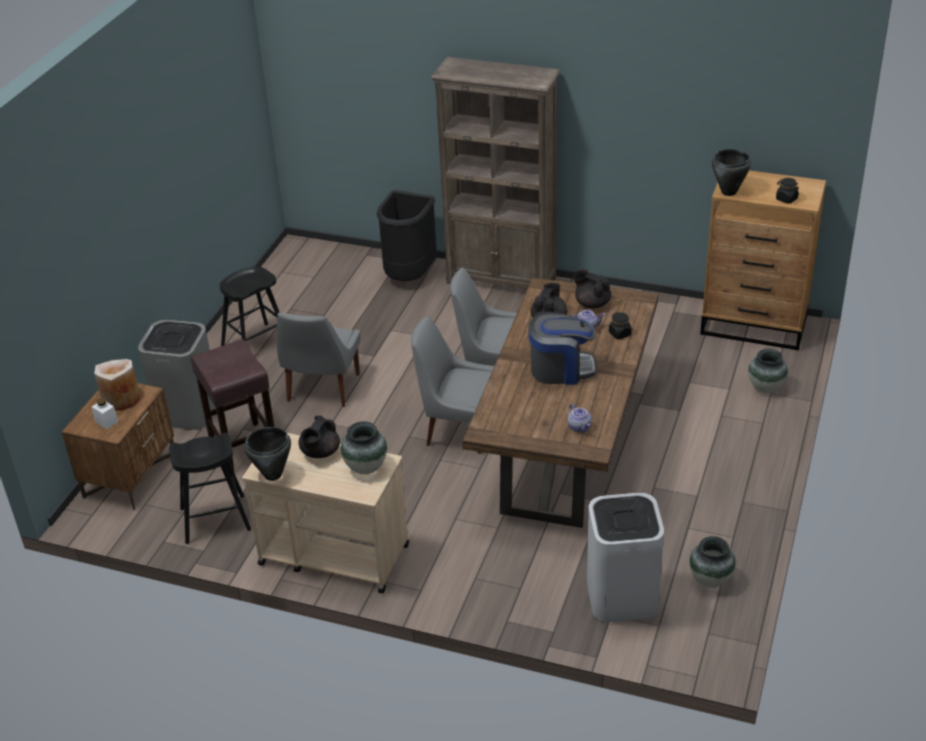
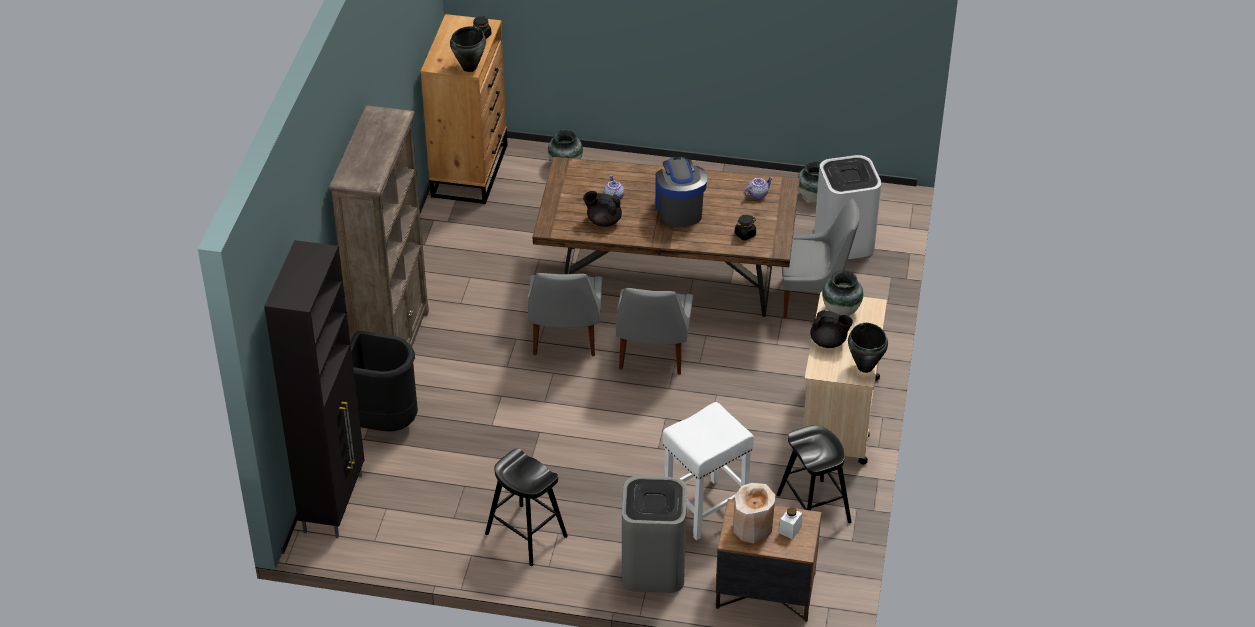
camera: 100 degrees left, 5 degrees up
(243, 447) = (704, 510): brown stool -> white stool
(322, 389) = (602, 464): grey chair -> grey chair (814, 299)
(329, 254) = (334, 502): none -> black cabinet
(592, 303) = (574, 195): black teapot -> none
(620, 334) = (621, 177): black jar -> black jar (745, 234)

